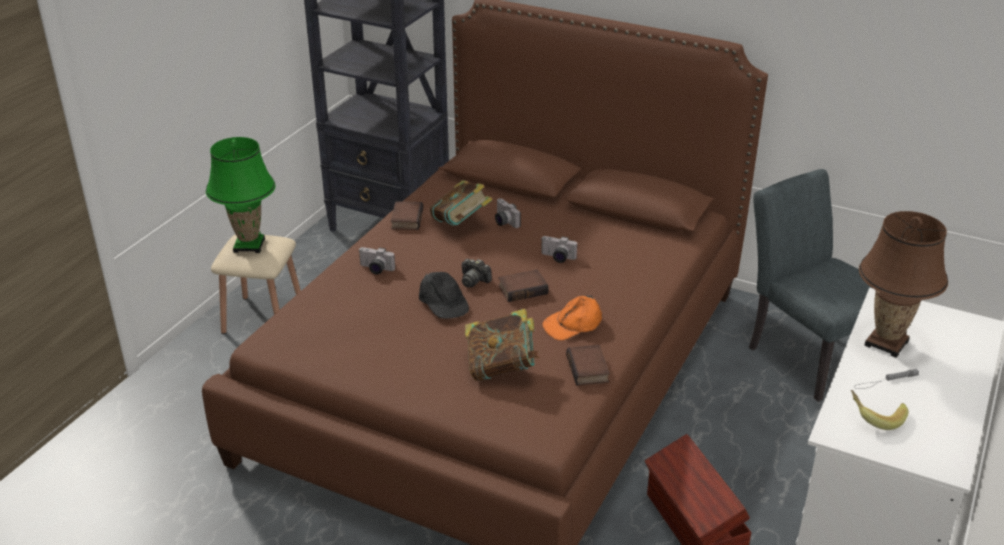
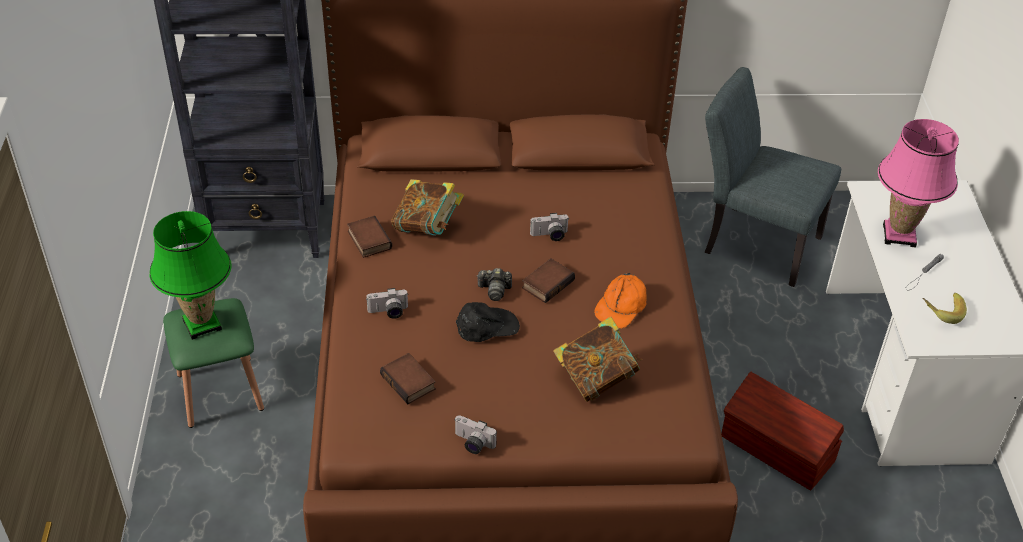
camera: 30 degrees left, 10 degrees up
(263, 317) = (220, 391): beige stool -> green stool
(443, 302) = (487, 326): black cap -> black cap turned 45 degrees counterclockwise
(504, 222) = (467, 210): camera -> camera (472, 443)
(589, 369) = (671, 349): book -> book (410, 382)
(886, 343) = (899, 235): brown table lamp -> pink table lamp

